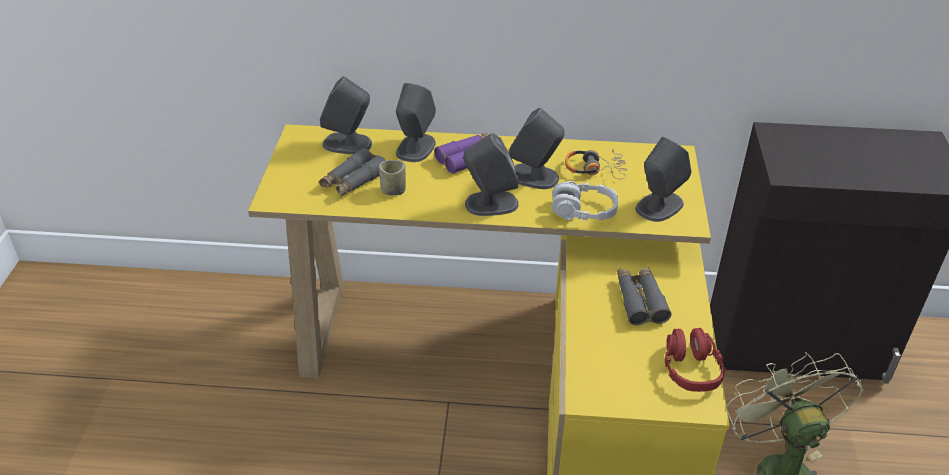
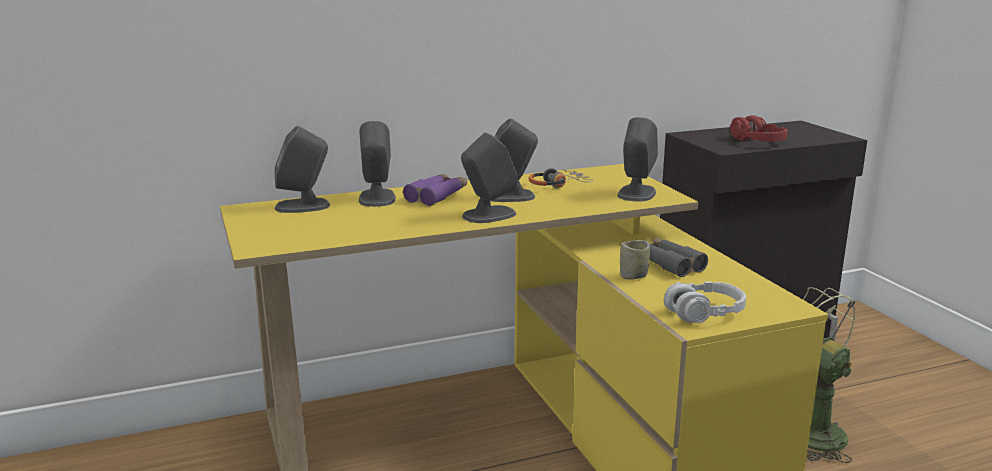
camera: 25 degrees left, 20 degrees down
(353, 181) = (334, 224): grey binoculars -> none
(393, 190) = (383, 223): cup -> cup (633, 276)
(583, 211) = (577, 205): grey headphones -> grey headphones (704, 313)
(691, 369) = (757, 291): red headphones -> red headphones (757, 141)

